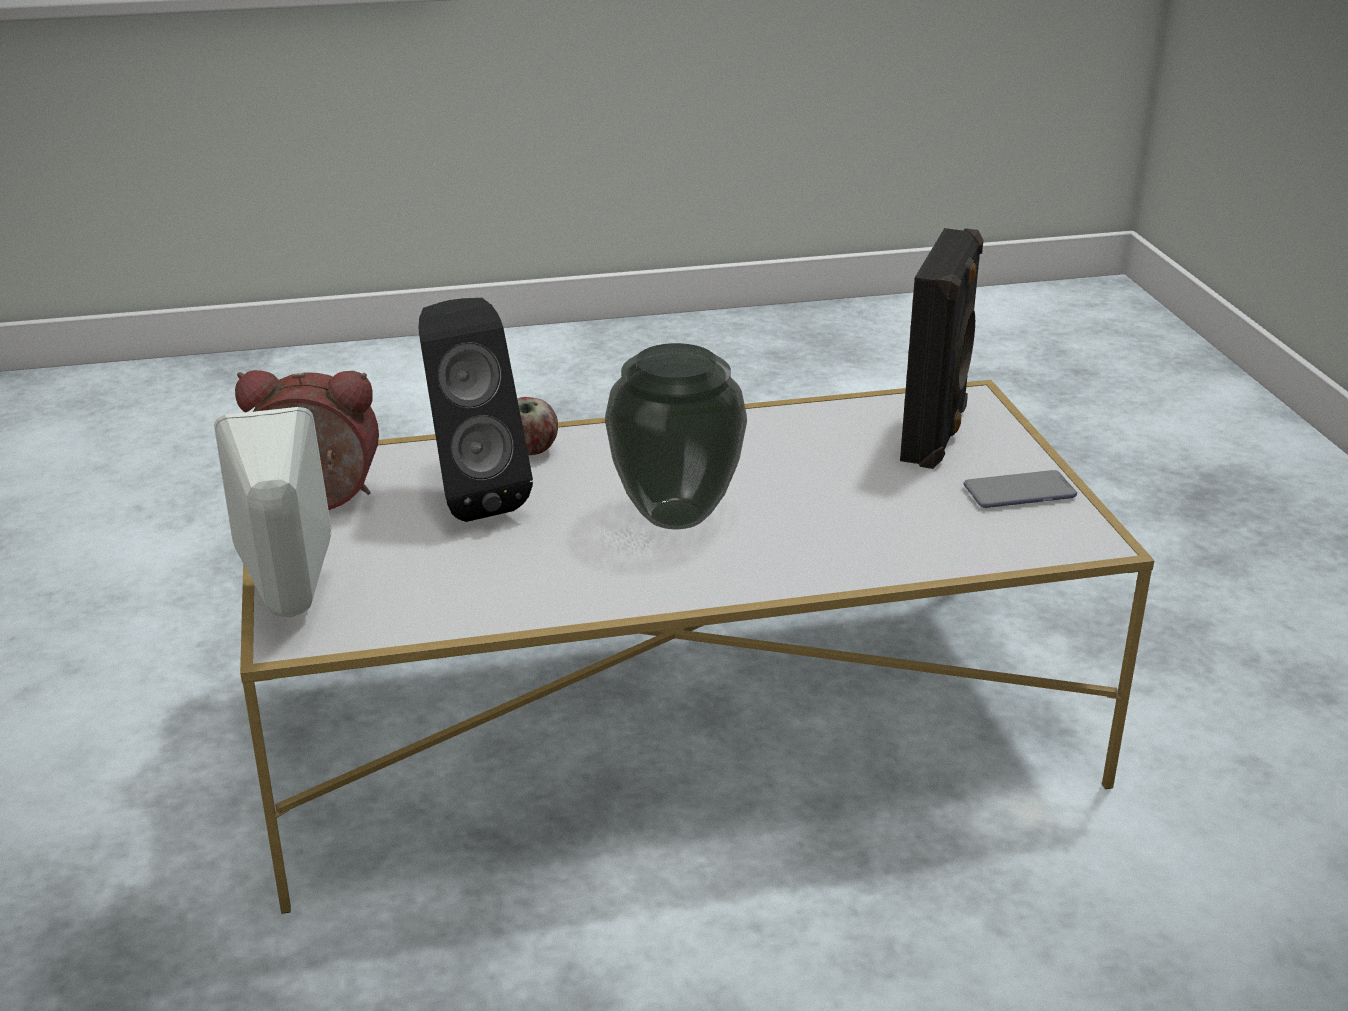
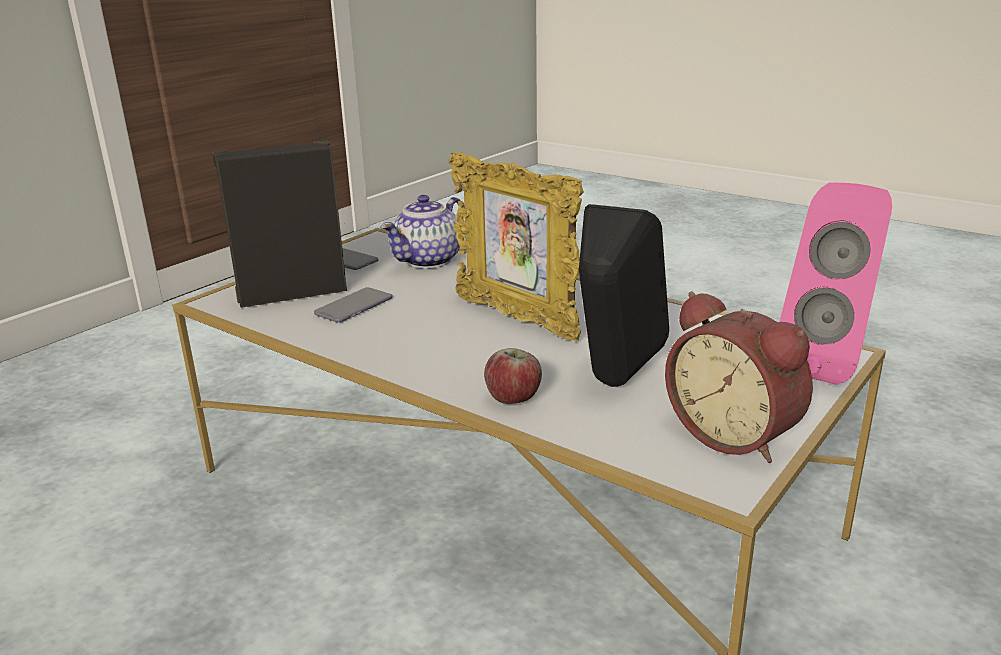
camera: 130 degrees left, 5 degrees down
(291, 614) = (827, 365): white speaker -> pink speaker
(674, 517) = (516, 319): vase -> picture frame
(847, 453) = (354, 306): none -> phone
(936, 539) = (429, 261): none -> teapot

